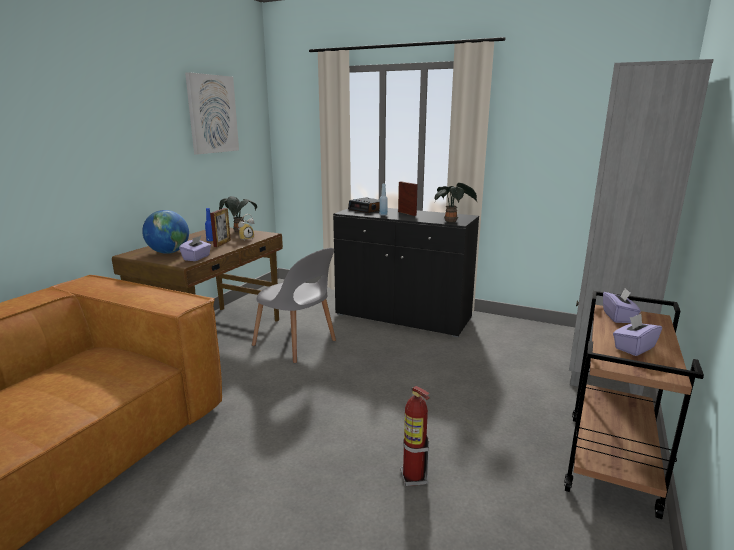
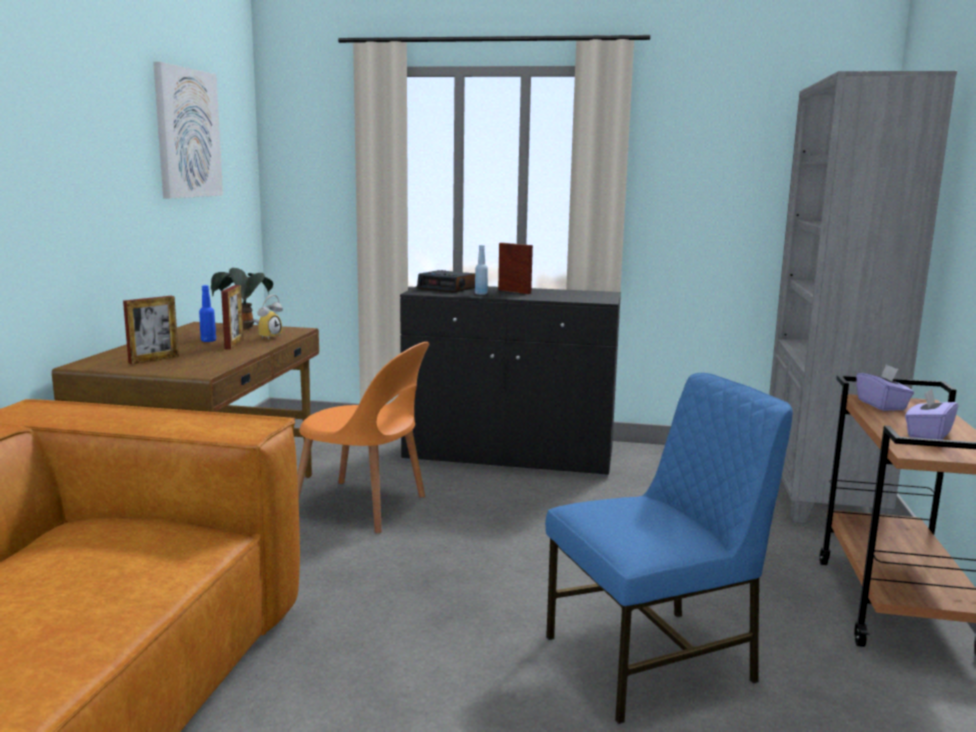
camera: 15 degrees left, 5 degrees down
(168, 252) = (154, 359): globe -> picture frame
(197, 258) = (214, 364): purple tissue box -> none
(296, 344) = (364, 507): grey chair -> orange chair
(413, 478) = (653, 660): fire extinguisher -> blue chair
(452, 221) = (593, 299): potted plant -> none

